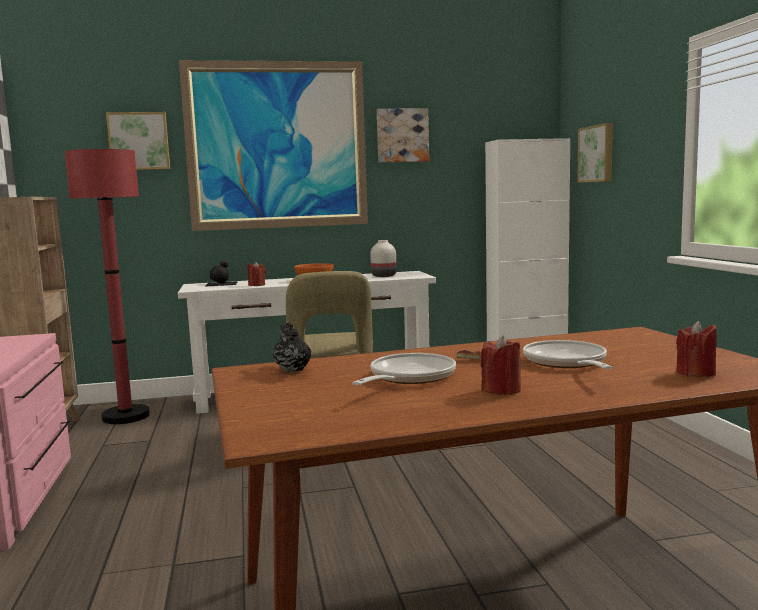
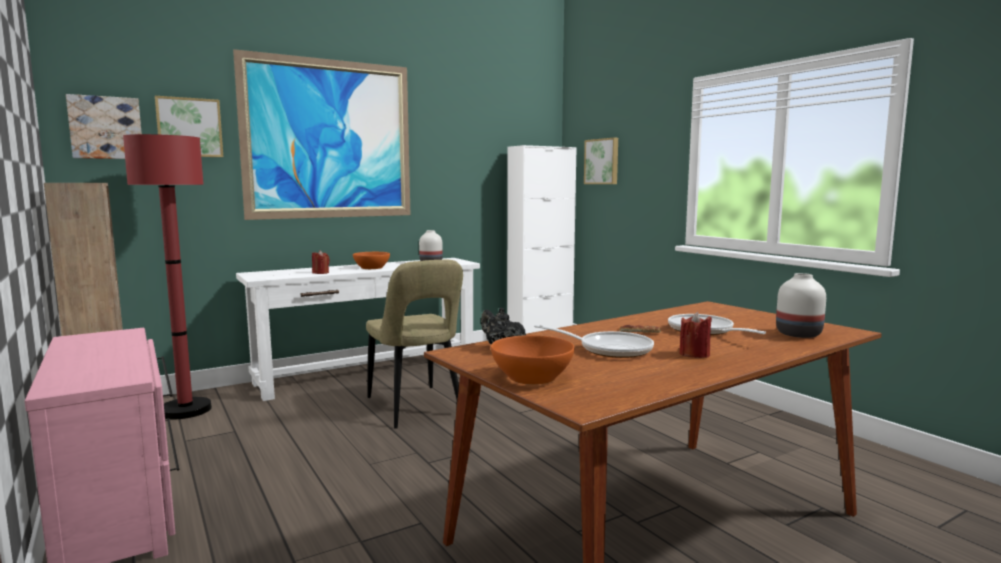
camera: 20 degrees left, 0 degrees up
(222, 283) = (280, 272): black bottle -> none
(268, 402) = (532, 377): none -> orange bowl
(402, 135) = (440, 137): picture -> picture (106, 128)
(408, 378) = (609, 349): frying pan -> frying pan turned 105 degrees clockwise
(695, 373) = (798, 334): red candle -> white vase

